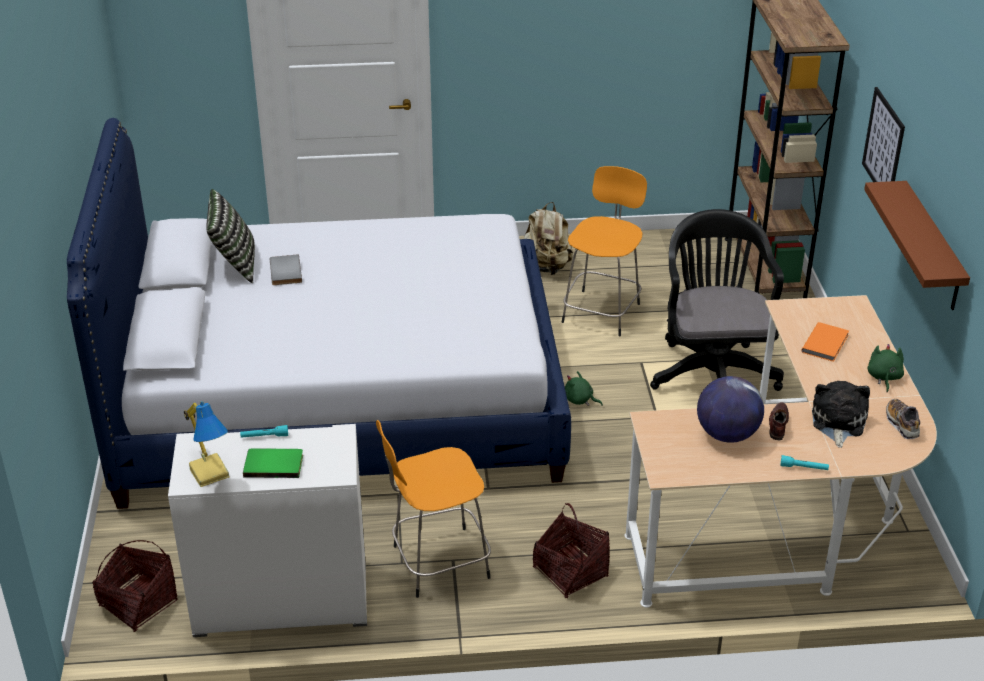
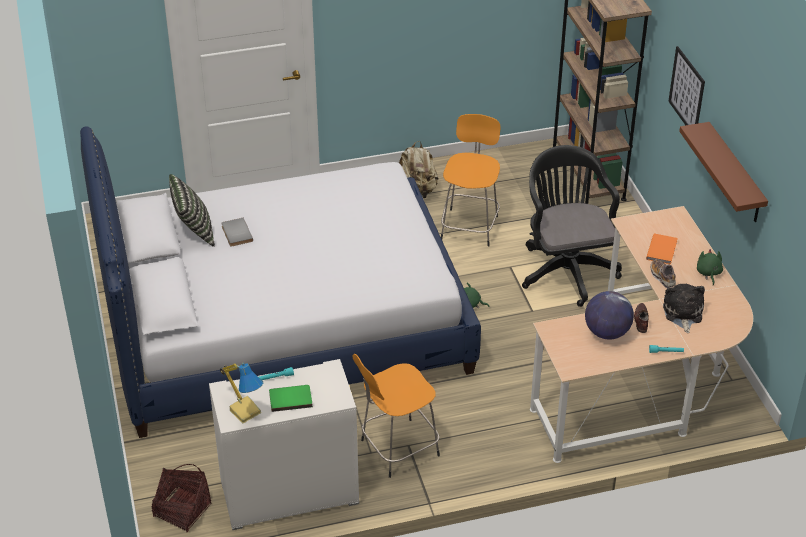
camera: 10 degrees left, 5 degrees up
(570, 573) = (497, 444): basket -> none
(902, 424) = (727, 309): shoe -> shoe (662, 277)

